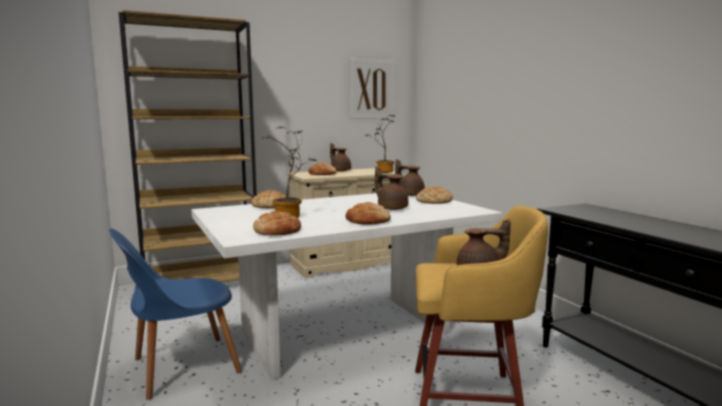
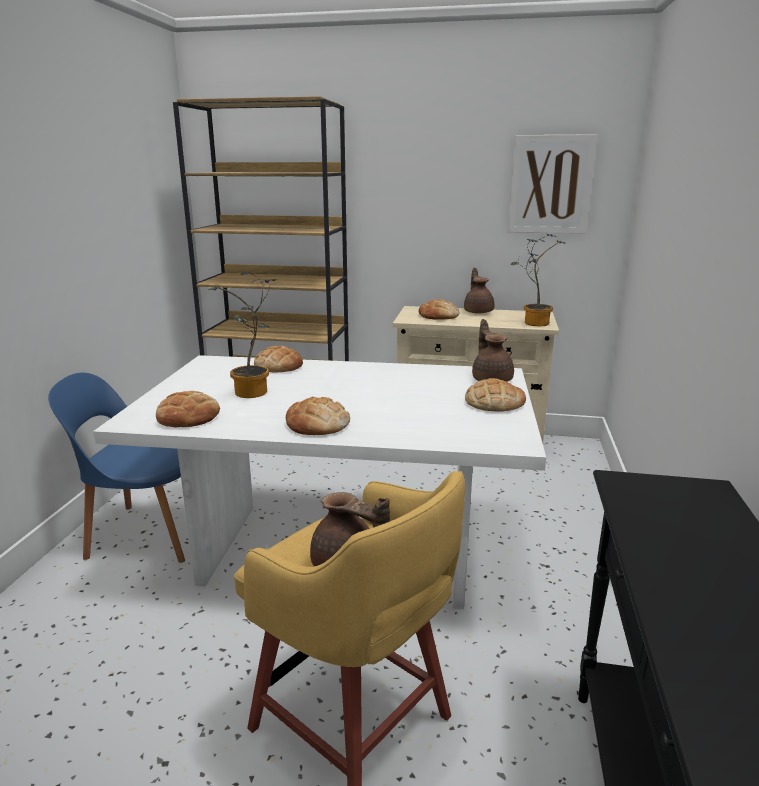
camera: 35 degrees right, 10 degrees up
(391, 208) = (400, 405): brown teapot -> none

